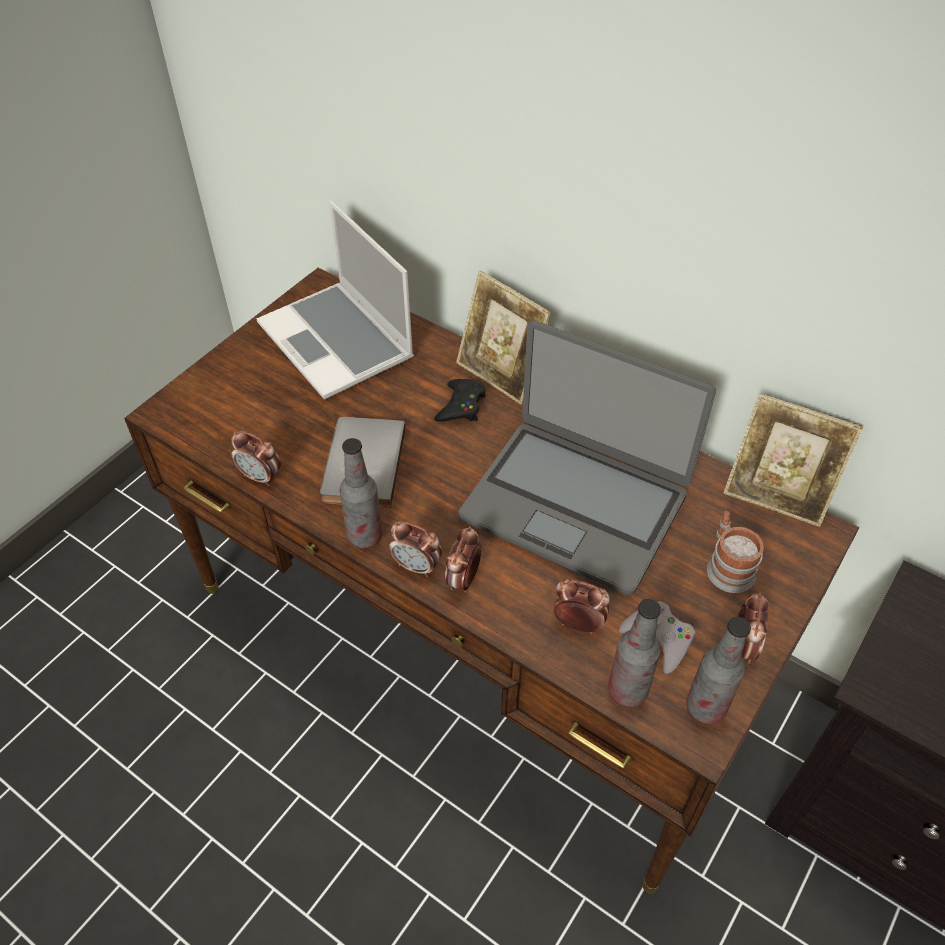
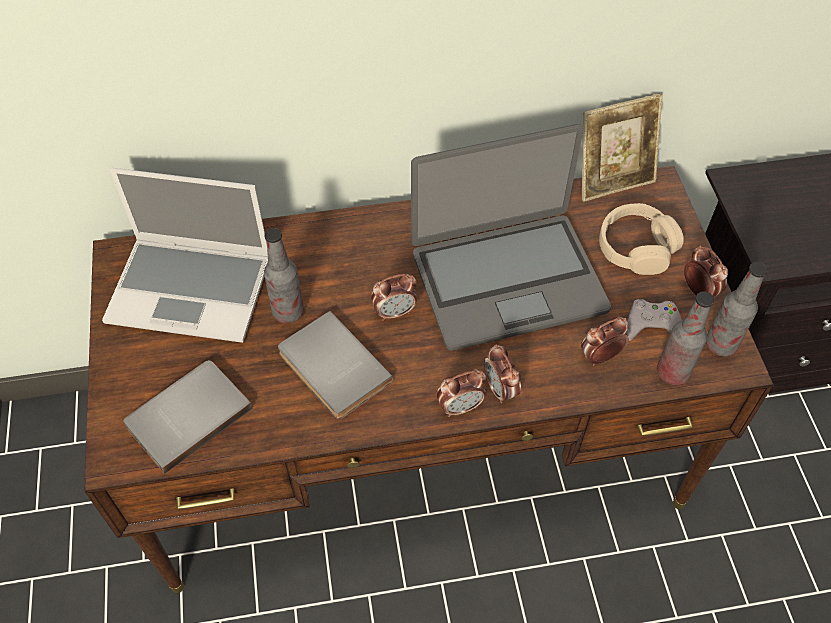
camera: 45 degrees left, 5 degrees up
(234, 419) = (186, 415): none -> grey book
(261, 477) = (267, 440): alarm clock -> alarm clock (395, 312)
(365, 536) = (399, 417): bottle -> bottle (288, 312)
(461, 406) = (349, 269): black game controller -> none
(500, 375) = (349, 225): picture frame -> none
(727, 566) = (636, 247): mug -> beige headphones

